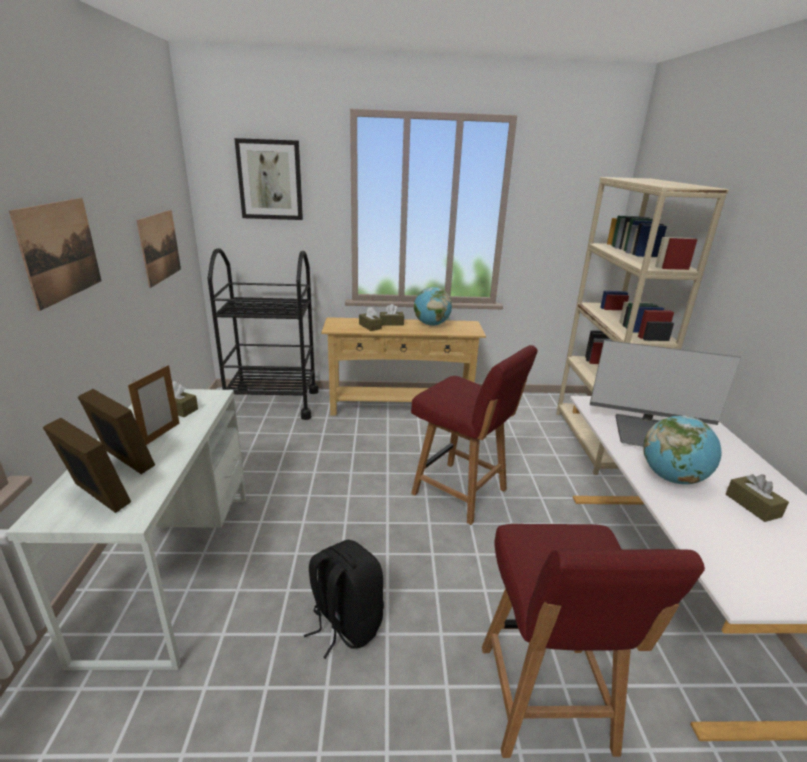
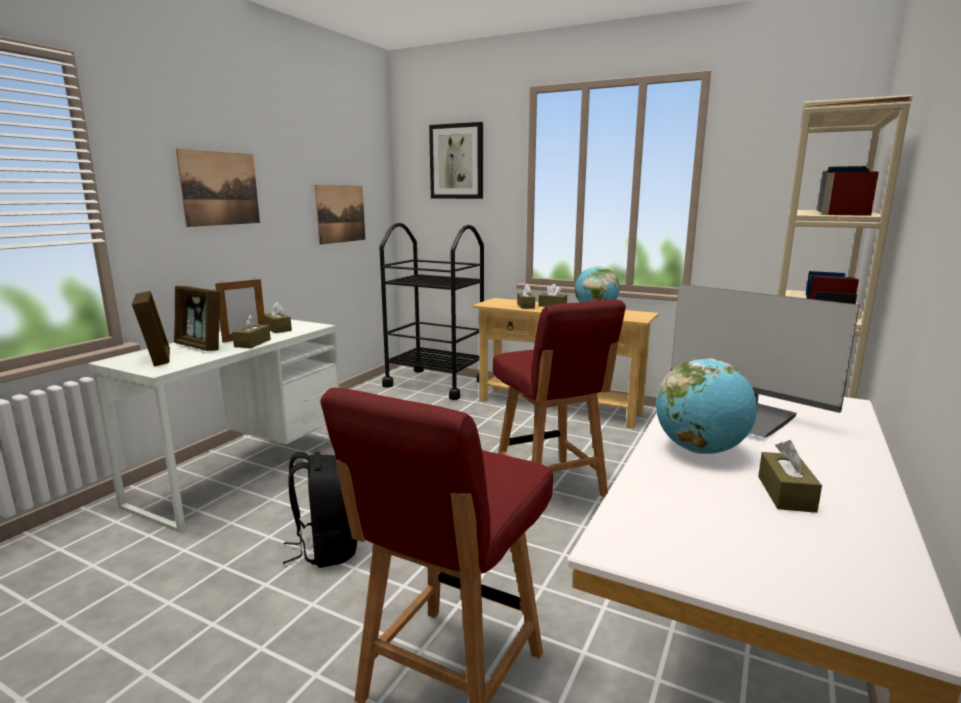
camera: 30 degrees right, 10 degrees down
(124, 461) = (200, 346): picture frame -> picture frame turned 150 degrees clockwise
(182, 440) = (252, 343): none -> brown tissue box

